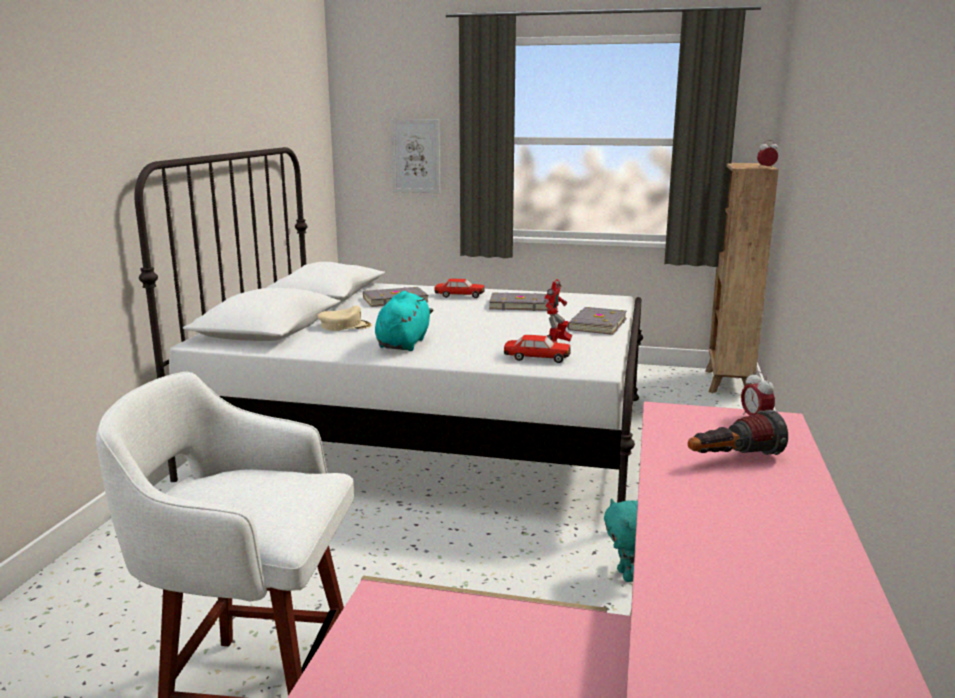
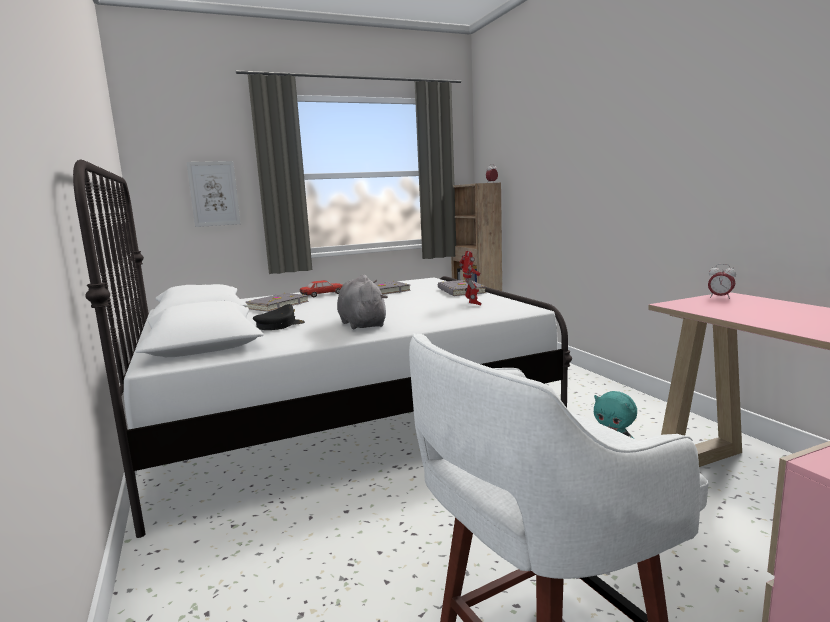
camera: 35 degrees left, 5 degrees down
(345, 326) = (279, 325): beige cap -> black cap
(404, 343) = (362, 324): turquoise plush toy -> grey plush toy
(537, 358) = (479, 311): toy car -> none
(732, 459) = (780, 313): flashlight -> none

